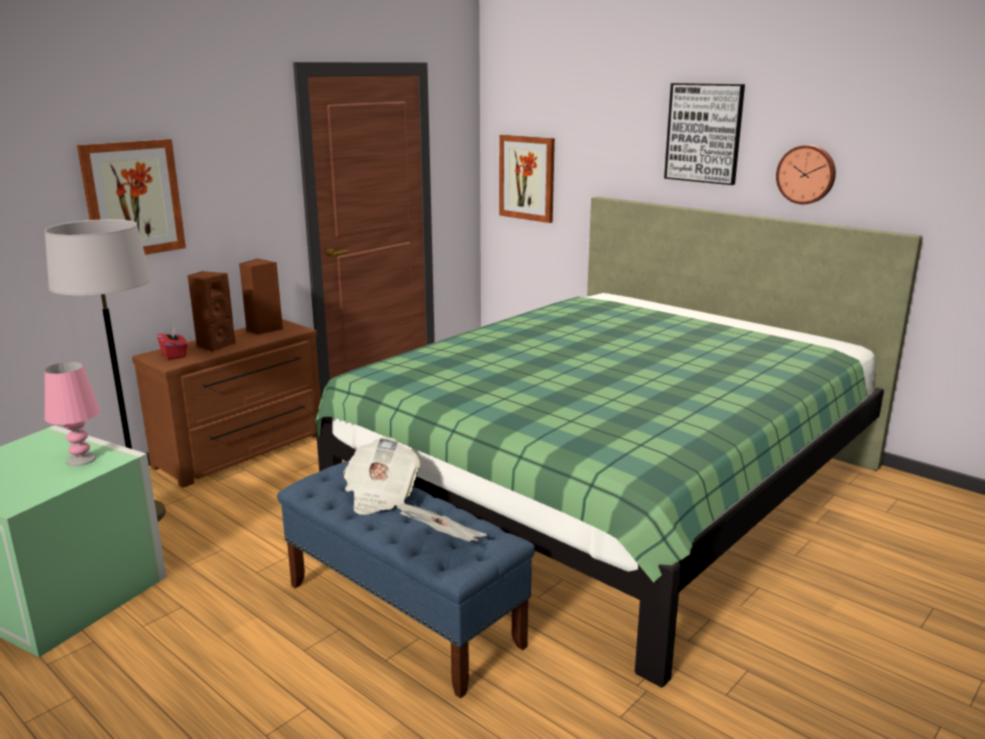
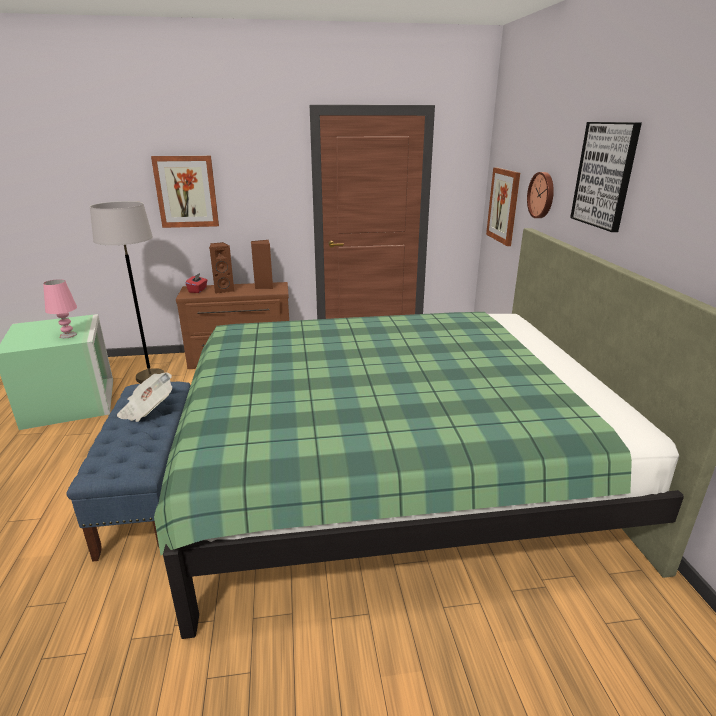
camera: 40 degrees right, 5 degrees up
(443, 544) = (109, 456): newspaper -> none
(806, 174) = (674, 230): wall clock -> wall clock (542, 195)

